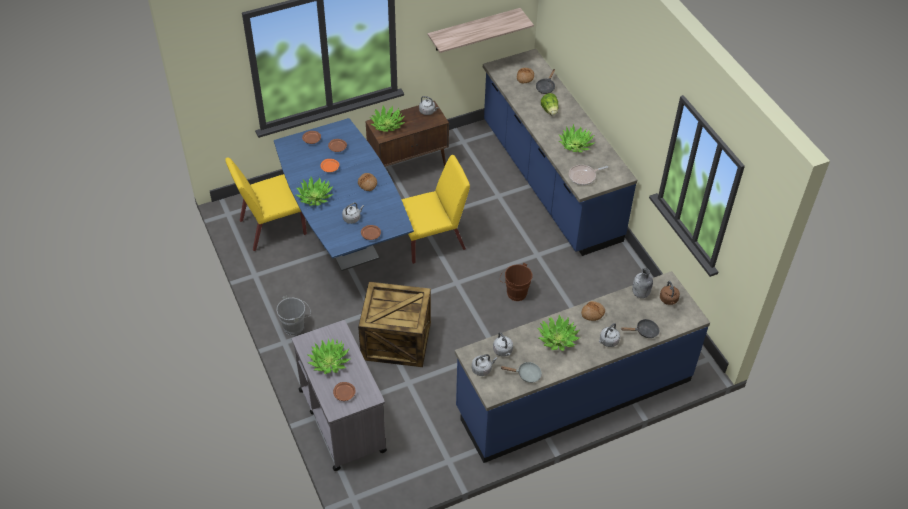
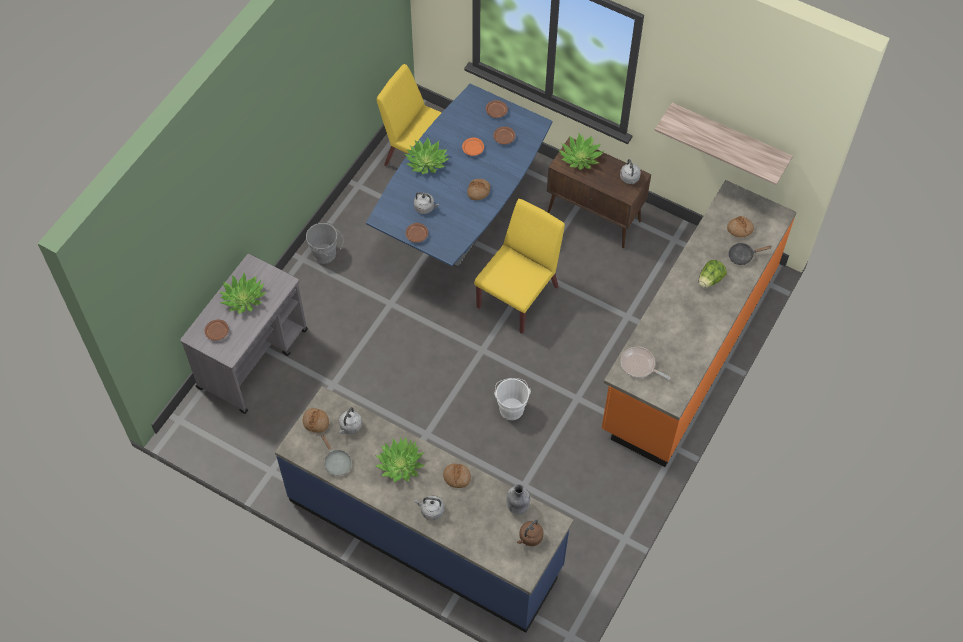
camera: 55 degrees right, 10 degrees up
(396, 341) = (371, 344): crate -> none
(432, 240) = (518, 296): yellow chair -> yellow chair turned 90 degrees counterclockwise
(482, 369) = (316, 422): grey kettle -> bread
(514, 292) = (511, 407): brown bucket -> white bucket
(549, 181) = (688, 349): blue counter -> orange counter
(575, 144) = (680, 332): potted plant -> none
(644, 331) = (469, 537): black frying pan -> none

